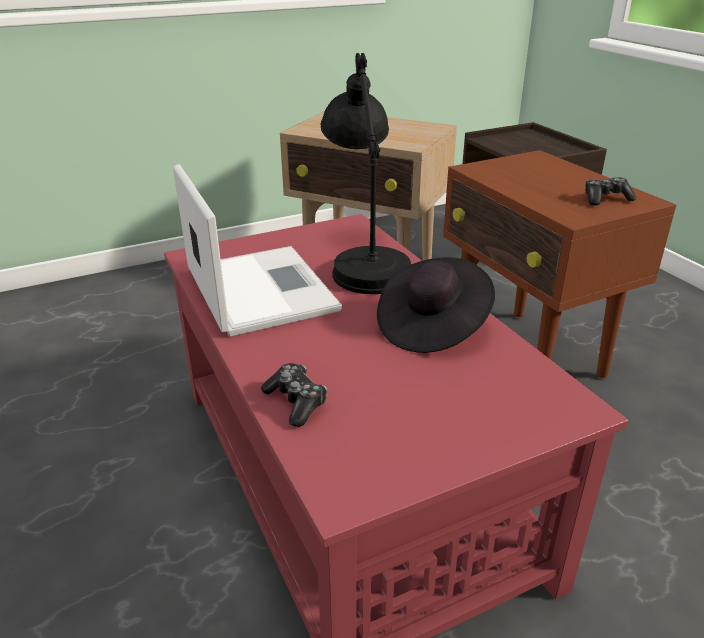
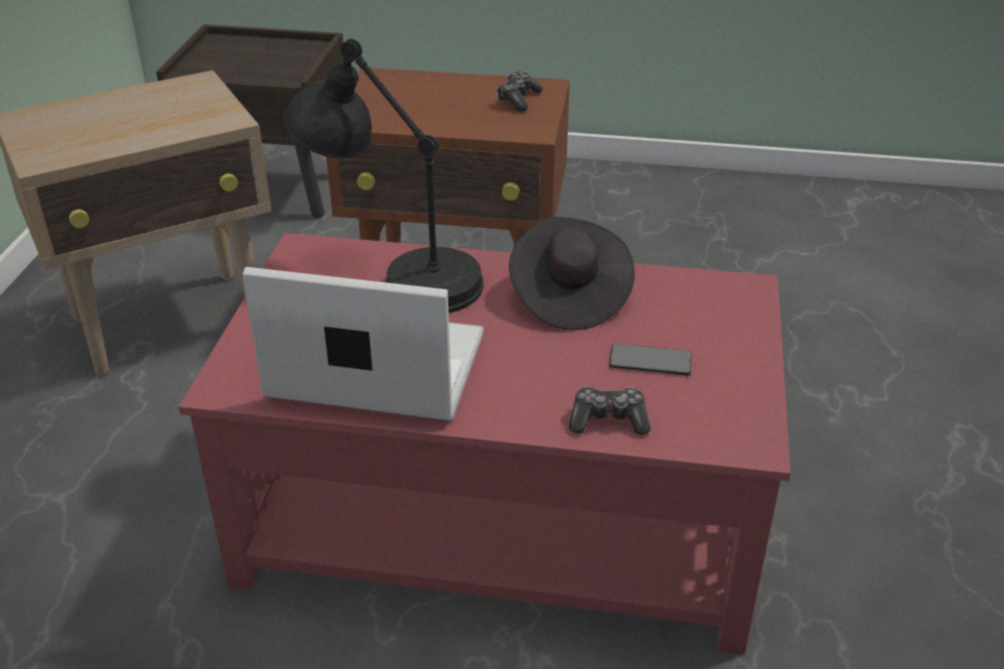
camera: 55 degrees left, 5 degrees up
(397, 394) = (650, 361): none -> phone

